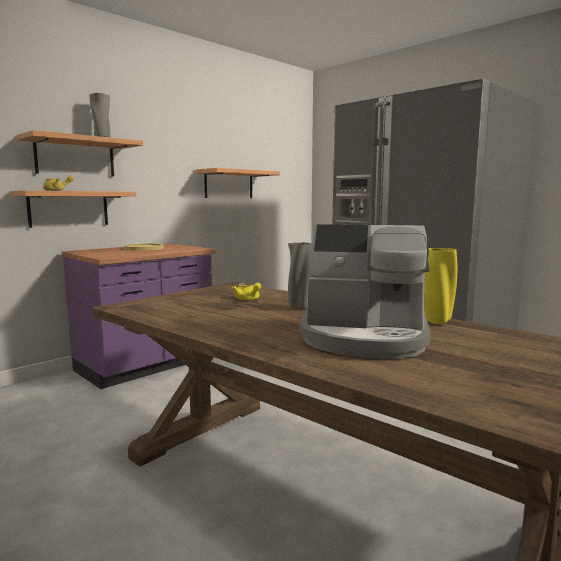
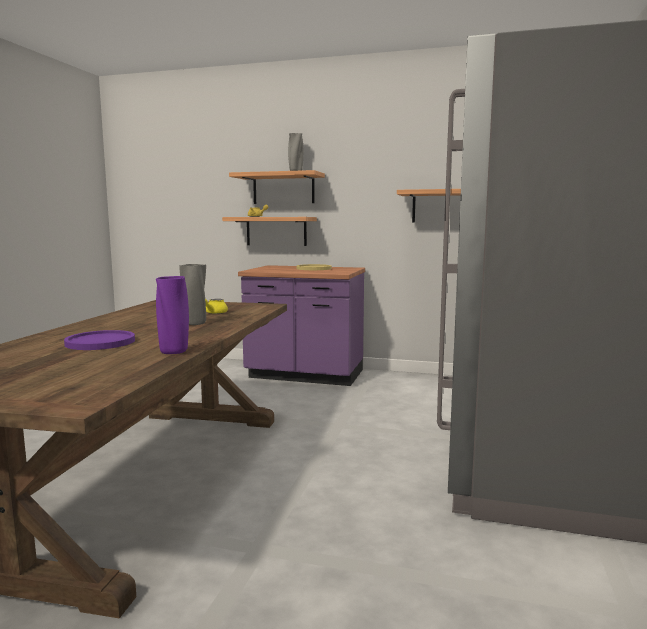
camera: 60 degrees right, 0 degrees up
(364, 338) = (100, 342): coffee machine -> purple plate
(438, 322) = (174, 352): yellow vase -> purple vase

